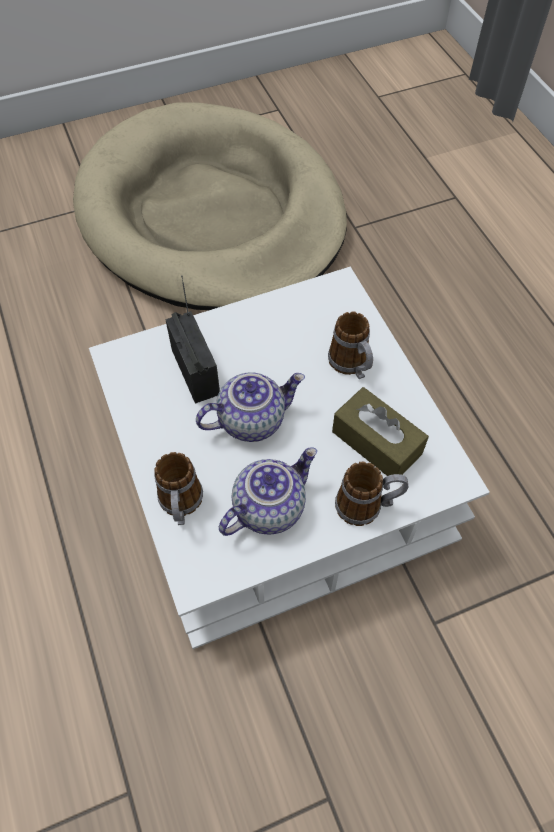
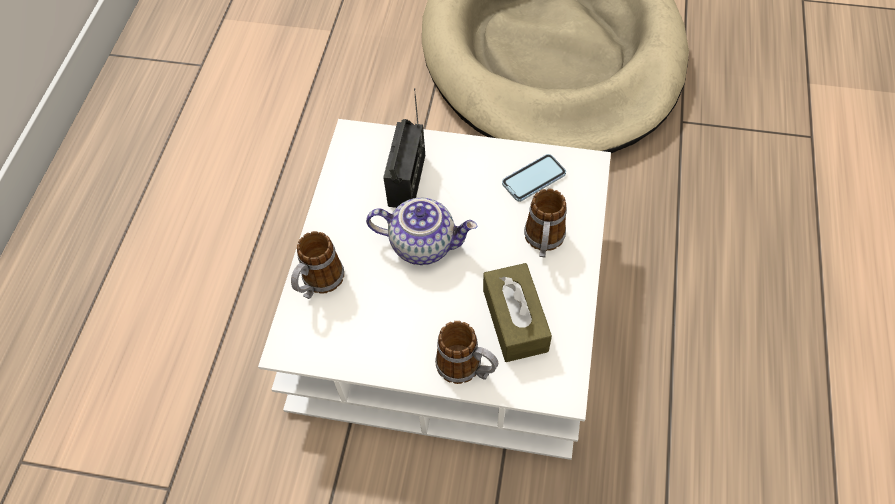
camera: 35 degrees right, 0 degrees up
(268, 506) = (385, 322): teapot -> none
(305, 317) = (533, 179): none -> phone

